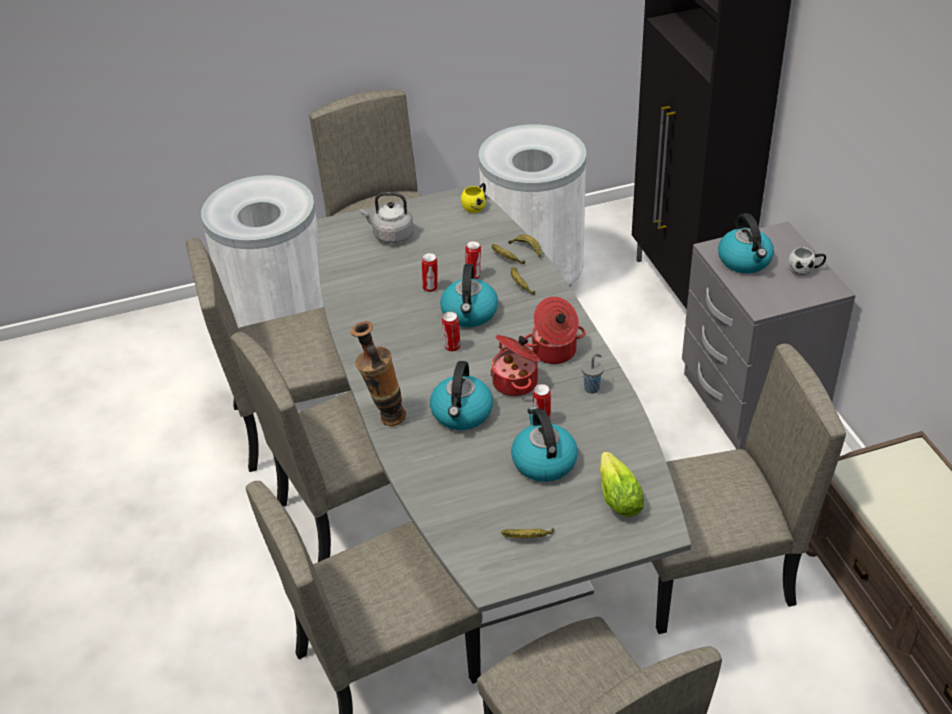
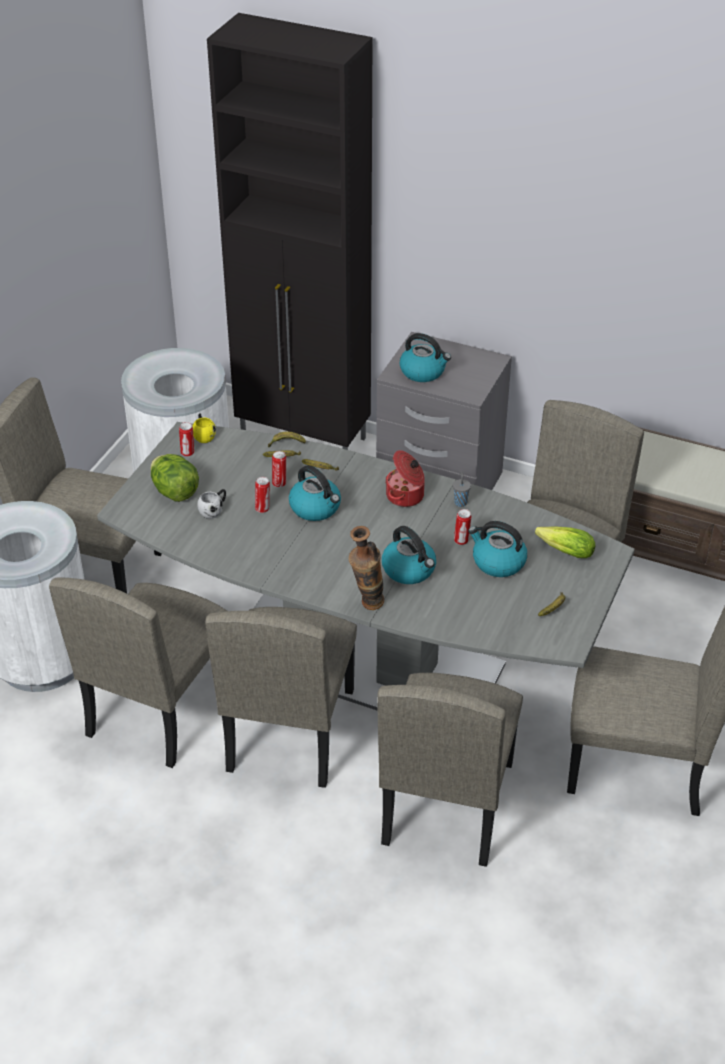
camera: 50 degrees left, 0 degrees up
(391, 235) = (175, 492): grey kettle -> lettuce
(452, 347) = (339, 536): can -> can (188, 453)
(516, 382) = (412, 529): cooking pot -> none
(805, 270) = (465, 357): white mug -> white mug (214, 510)

